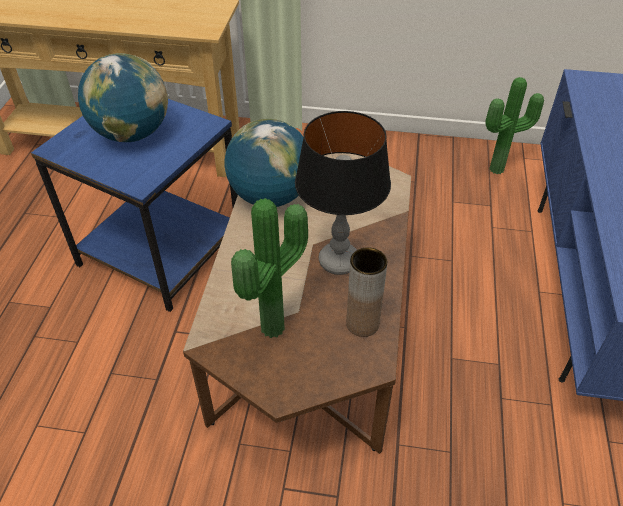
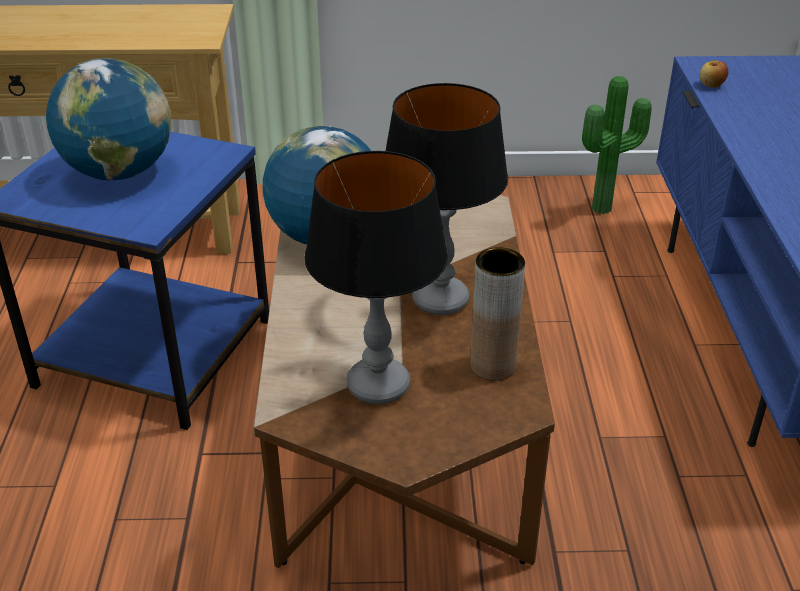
camera: 10 degrees left, 10 degrees down
(277, 329) = (378, 386): potted plant -> table lamp
(586, 99) = (711, 85): none -> apple

